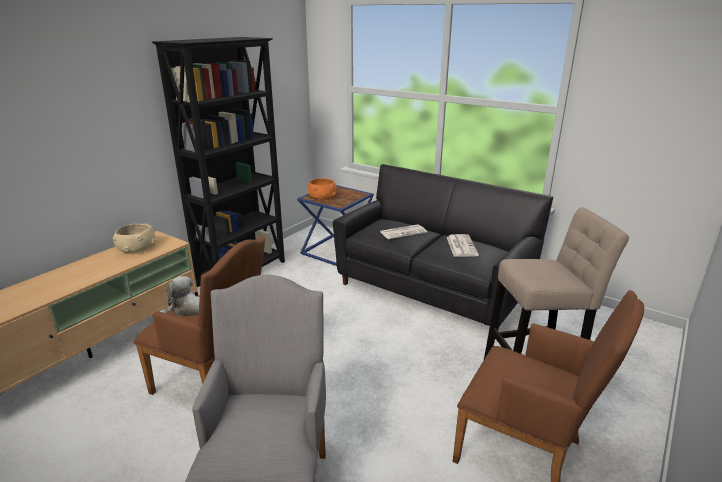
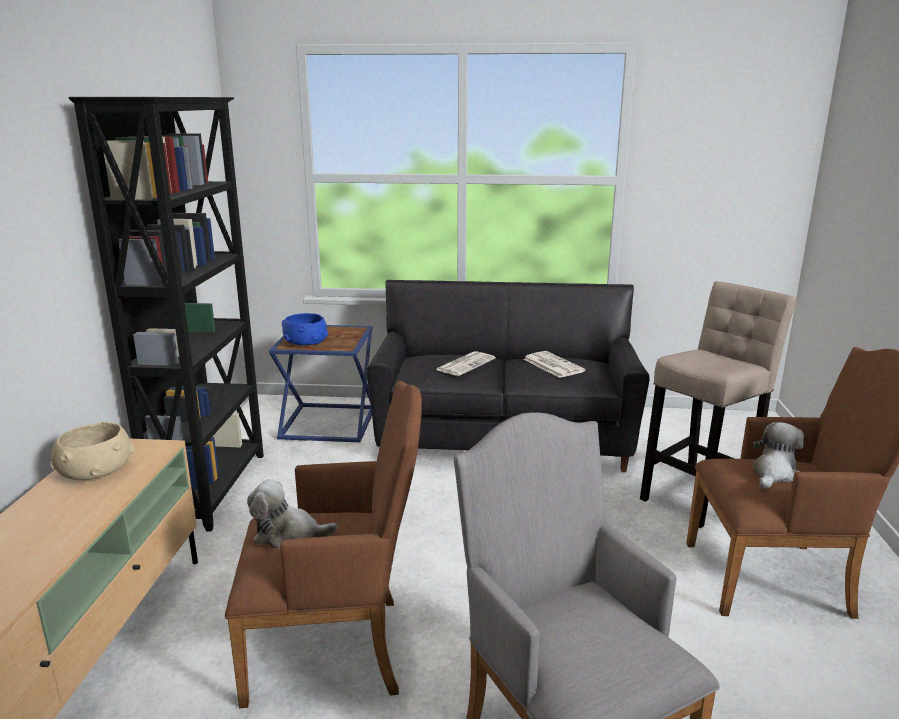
camera: 30 degrees left, 5 degrees down
(322, 197) = (305, 342): orange bowl -> blue bowl
(525, 373) = (774, 474): none -> plush toy

